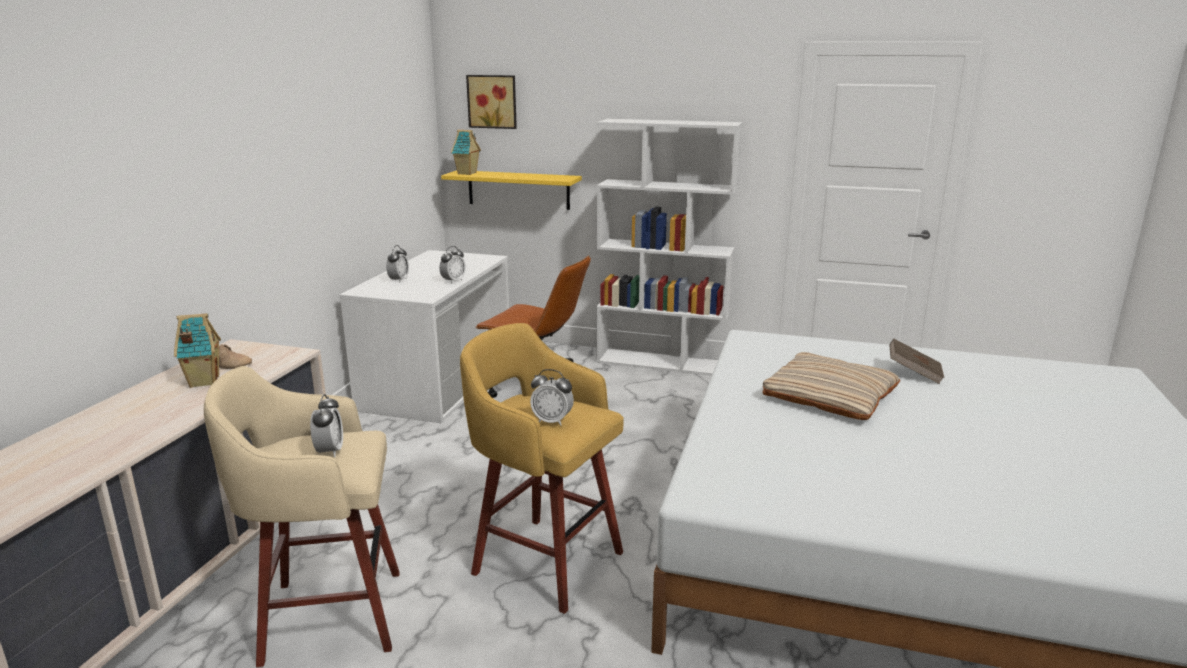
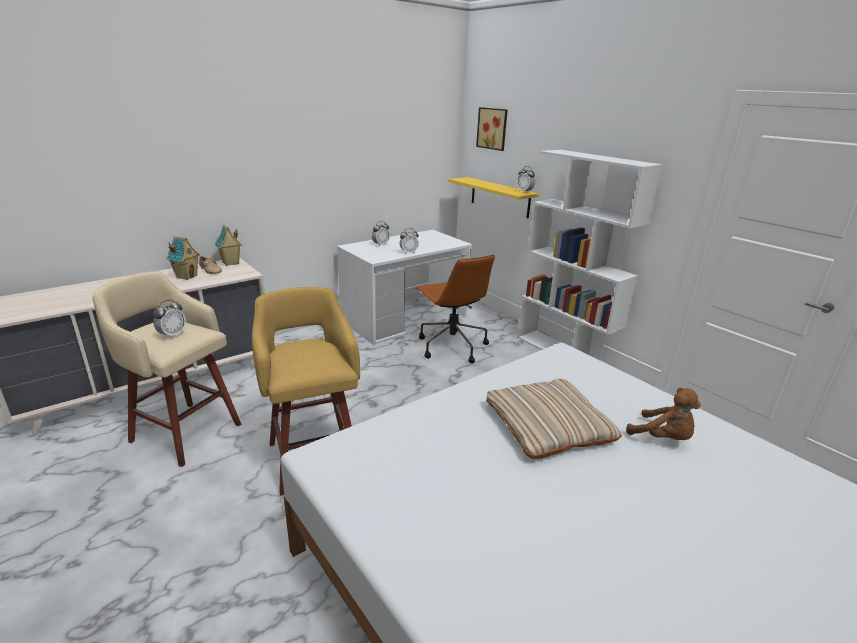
camera: 35 degrees right, 5 degrees up
(467, 173) = (466, 180): toy house -> toy house (230, 263)
(552, 421) = (298, 362): alarm clock -> alarm clock (524, 192)
(914, 374) = (663, 438): brown book -> brown plush toy

